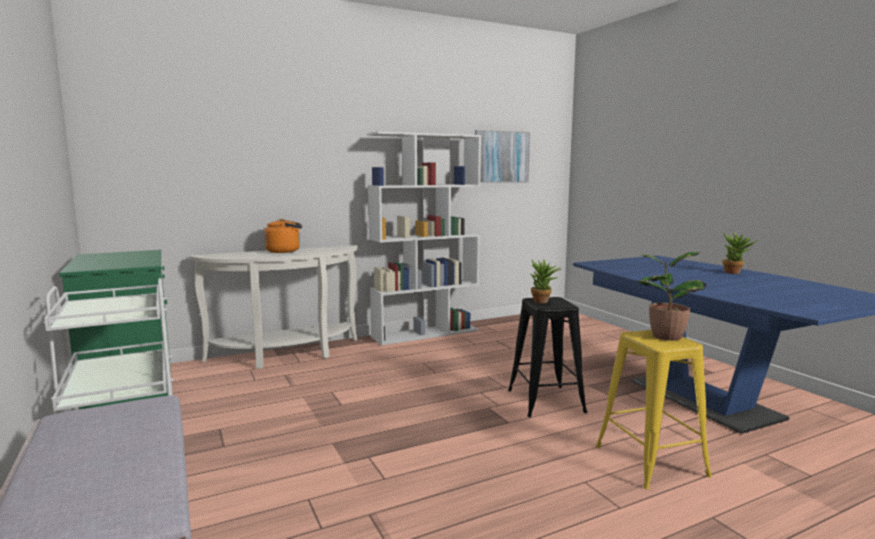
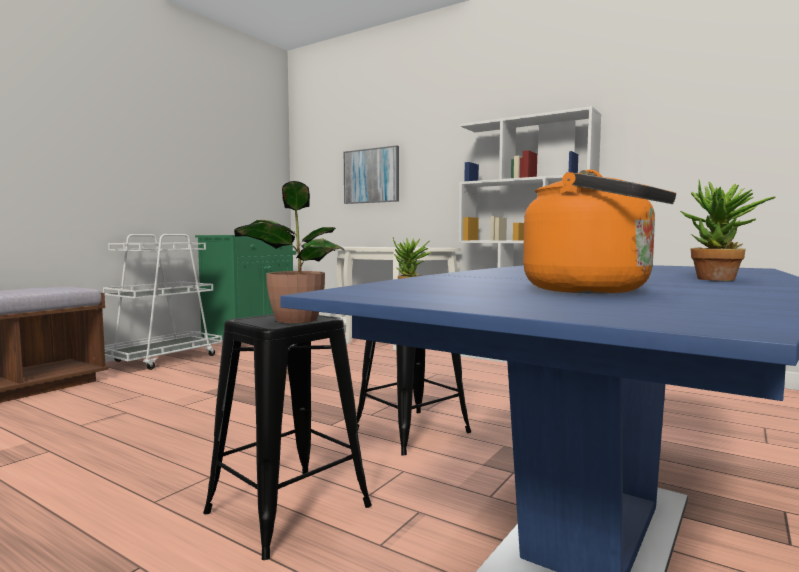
camera: 60 degrees right, 5 degrees down
(285, 251) = (388, 247): orange kettle -> orange kettle (595, 290)
(501, 157) = (669, 134): picture -> picture (371, 176)
(650, 461) = (288, 509): yellow stool -> black stool

